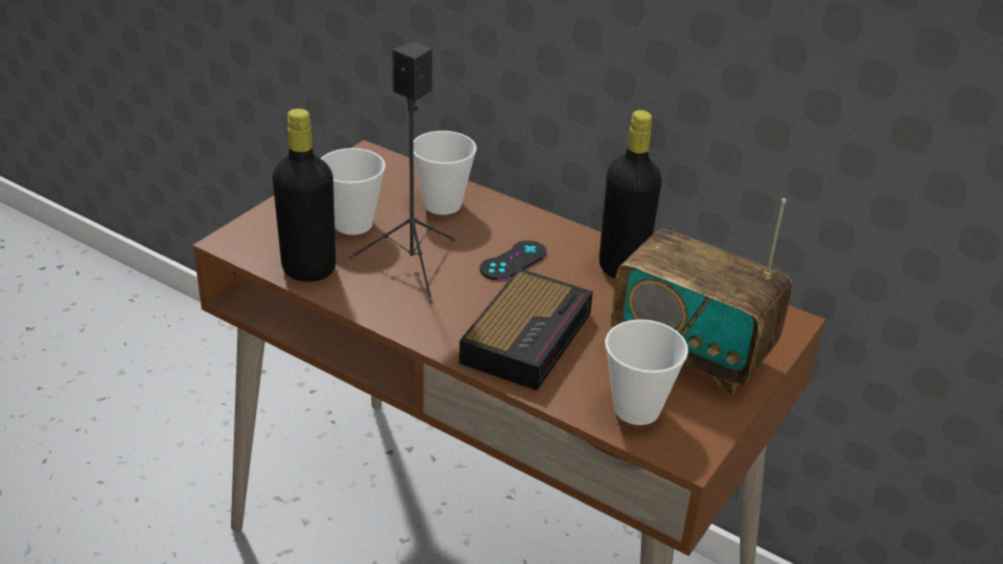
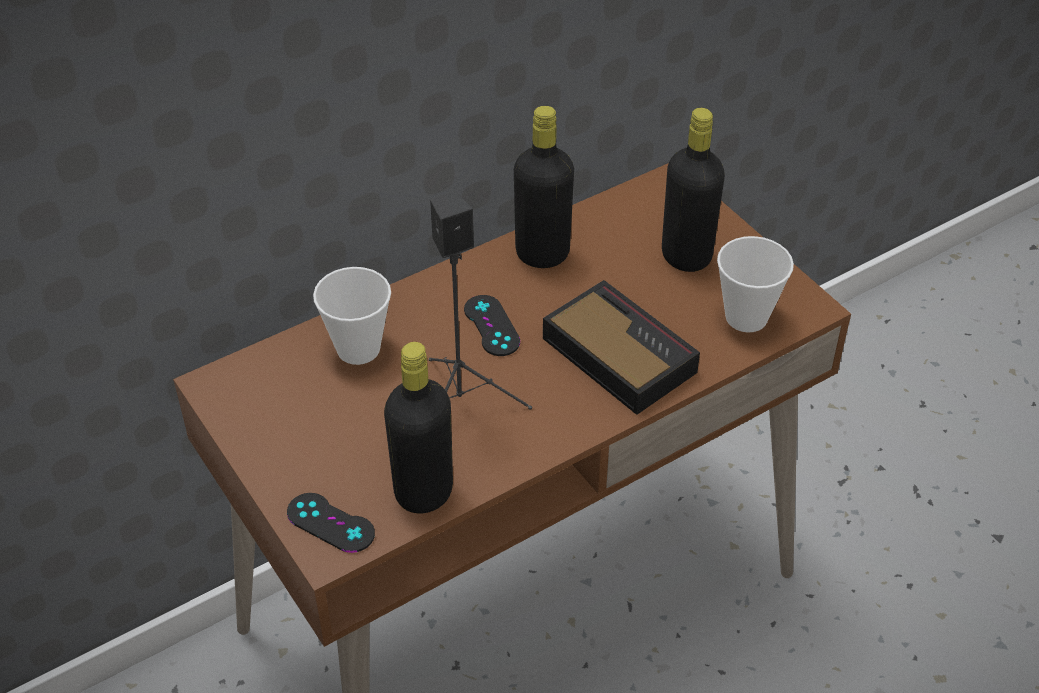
camera: 65 degrees left, 10 degrees up
(258, 235) = (330, 523): none -> black game controller
(353, 224) = (354, 433): cup -> none
(691, 352) = (686, 256): radio -> black bottle

